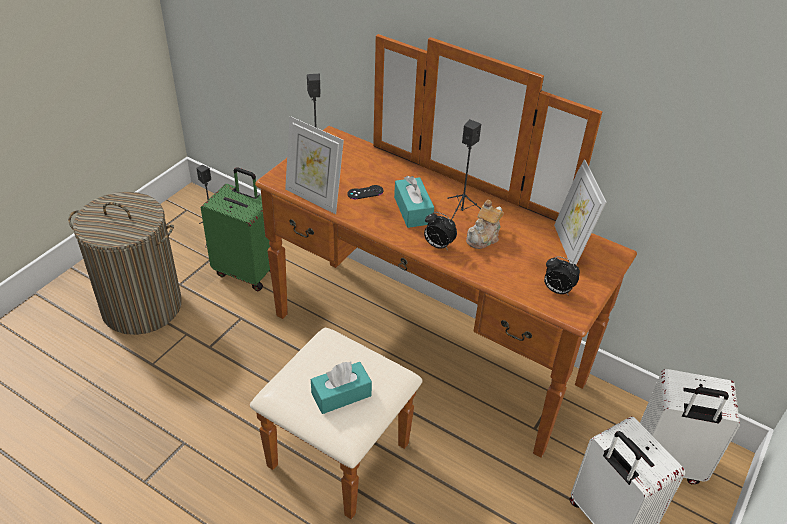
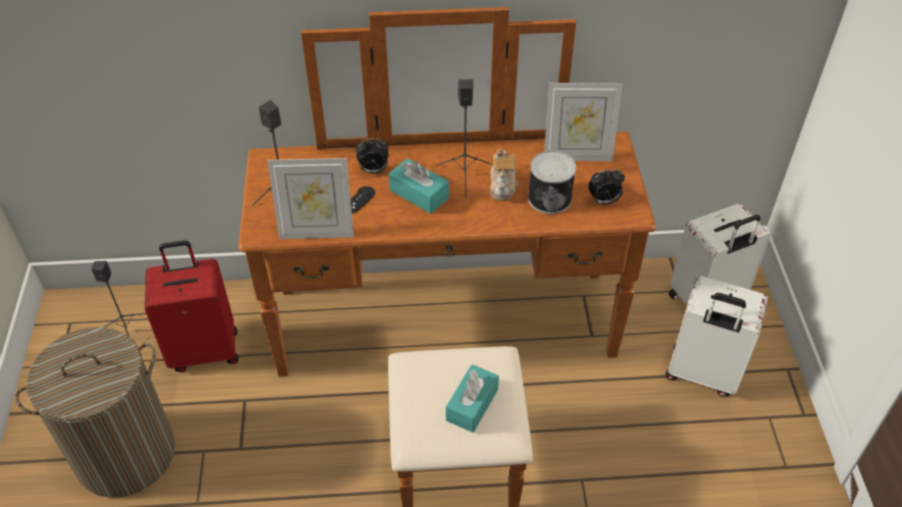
camera: 35 degrees left, 5 degrees up
(247, 271) = (205, 350): green suitcase -> red suitcase
(438, 245) = (473, 215): alarm clock -> alarm clock (373, 170)
(513, 264) = (550, 197): none -> can
(570, 246) = (577, 155): picture frame -> picture frame turned 45 degrees counterclockwise

